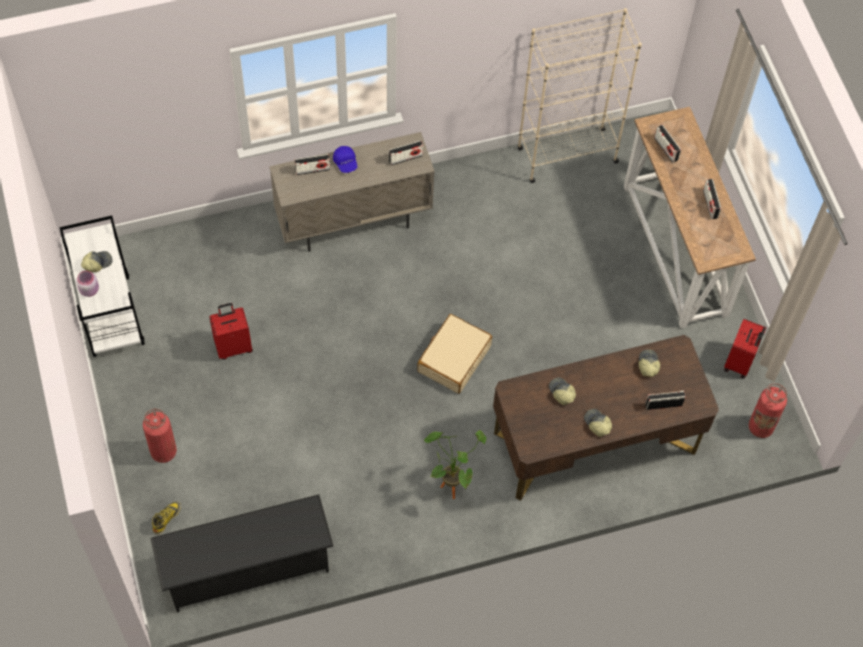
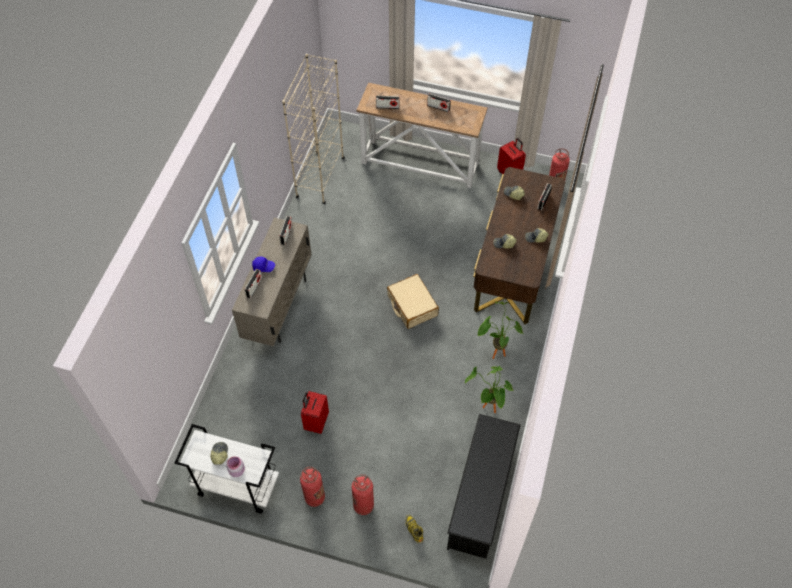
camera: 55 degrees left, 5 degrees down
(143, 398) = (314, 497): none -> fire extinguisher
(367, 517) = (488, 409): none -> potted plant

